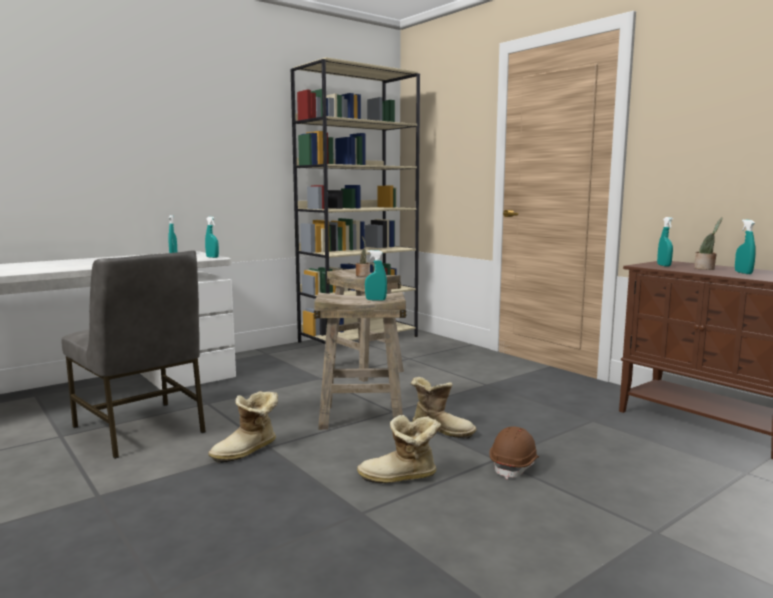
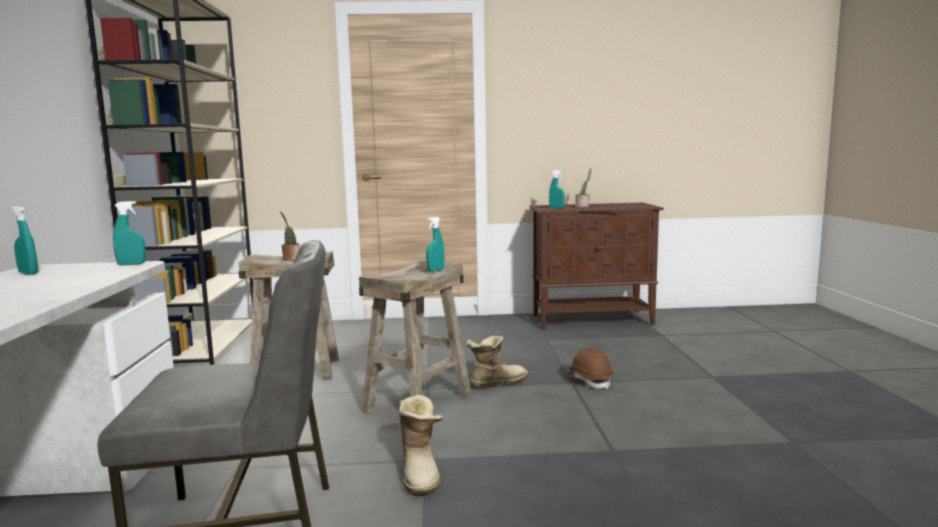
camera: 55 degrees left, 0 degrees up
(400, 478) = (567, 421): boot -> none
(743, 273) = (610, 206): turquoise spray bottle -> none

